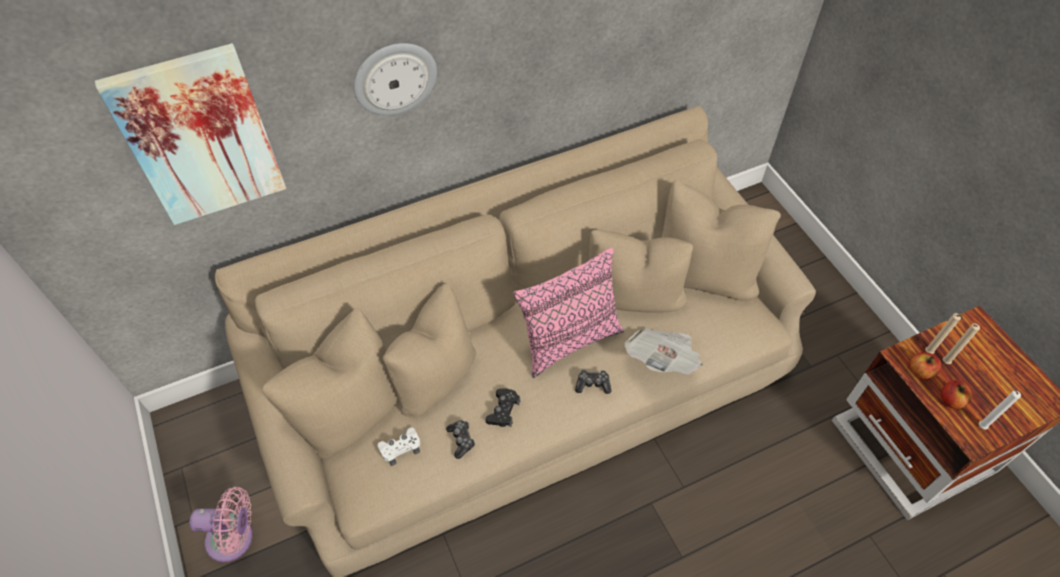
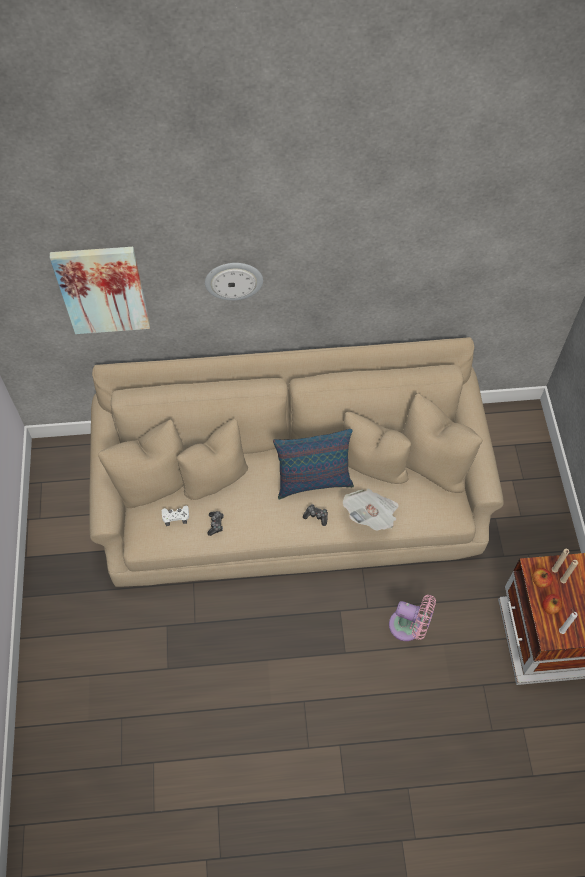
camera: 20 degrees right, 5 degrees up
(235, 539) = (61, 540): pink fan -> pink fan (409, 626)
(503, 410) = (250, 514): black game controller -> none
(570, 342) = (313, 482): pink pillow -> blue pillow

